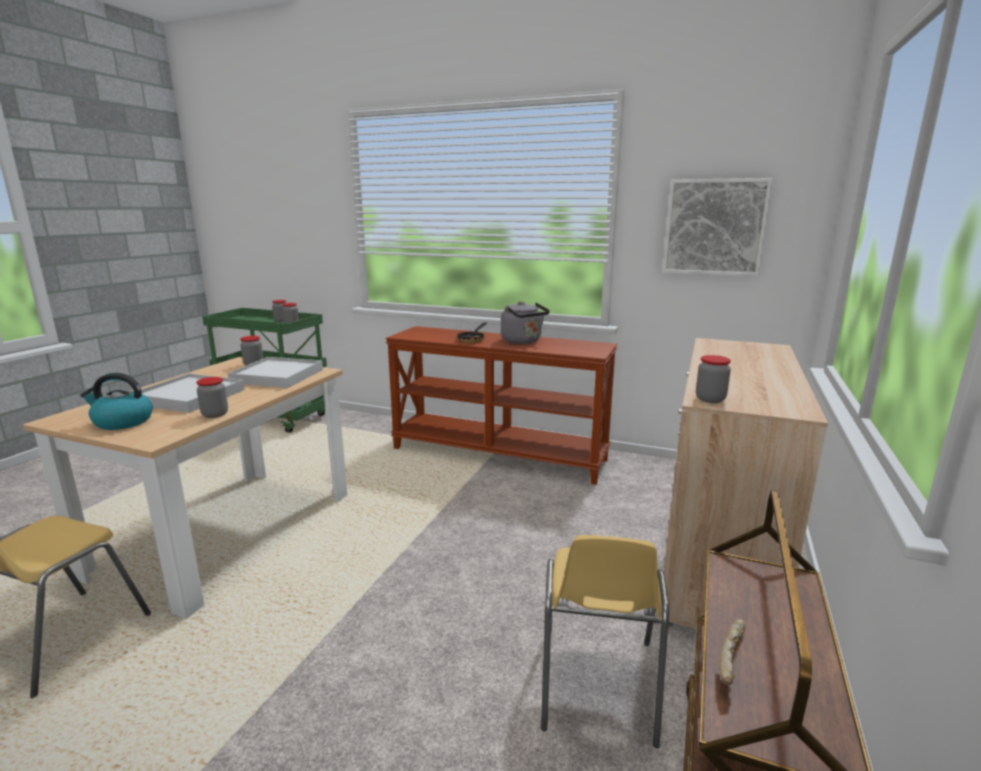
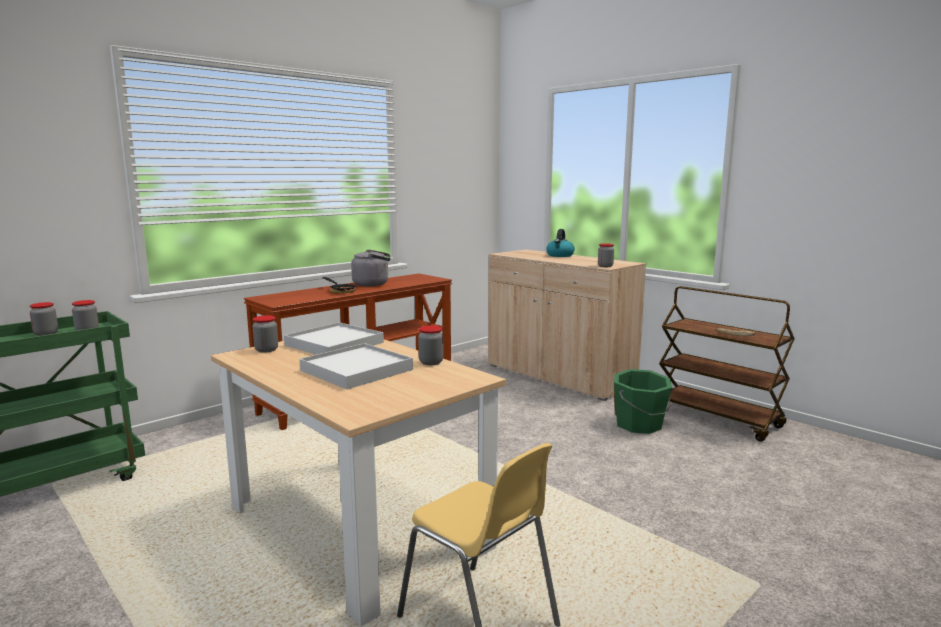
camera: 65 degrees left, 5 degrees down
(122, 422) = (408, 390): kettle -> kettle (560, 255)
(597, 684) = (639, 424): yellow chair -> green bucket
(714, 227) = (450, 183): picture -> none

